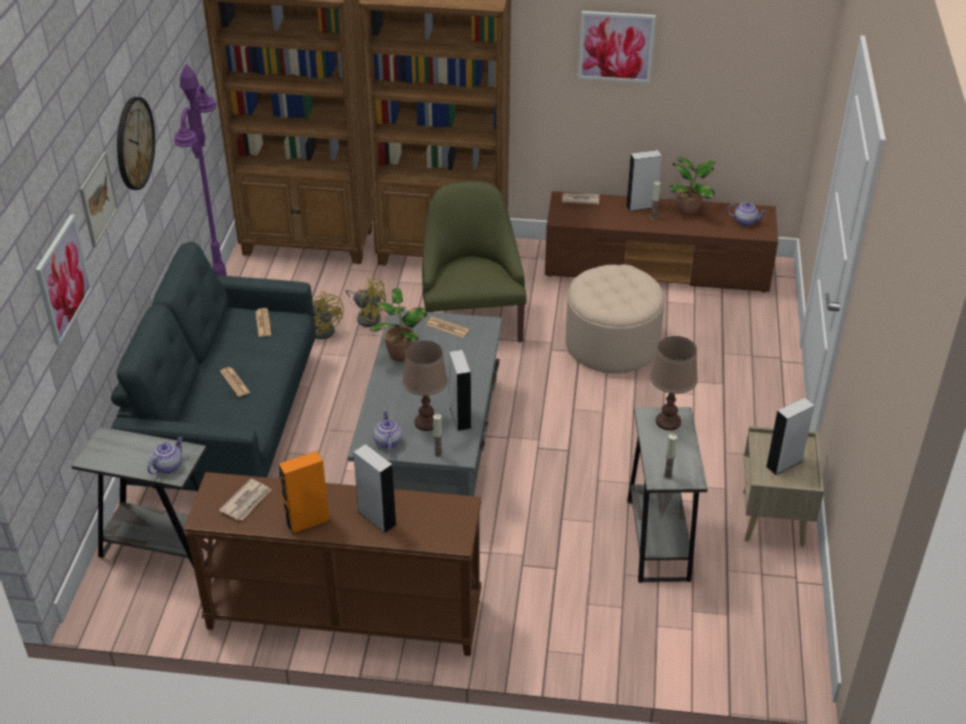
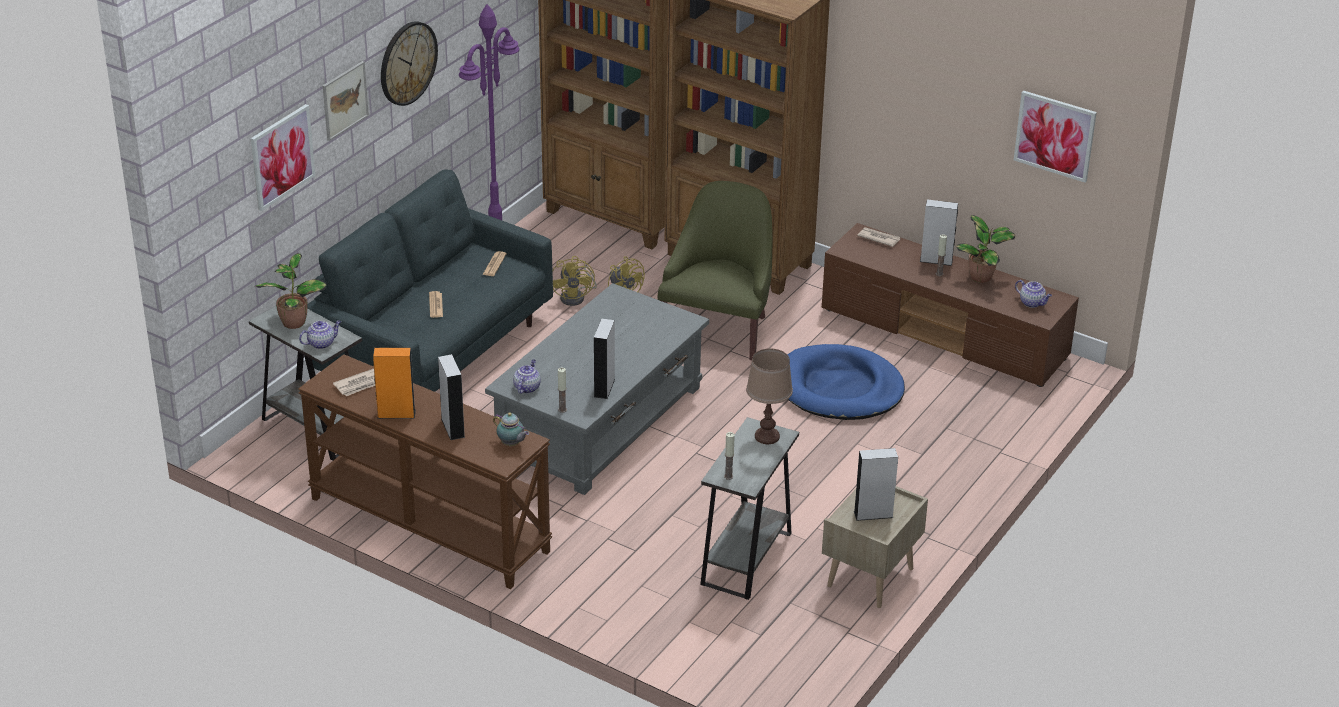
camera: 25 degrees right, 5 degrees down
(400, 353) = (592, 322): potted plant -> potted plant (294, 321)
(426, 422) = (571, 382): brown table lamp -> none
(447, 327) = (652, 313): newspaper -> none
(449, 516) = (511, 444): none -> teapot
(612, 344) = (839, 388): beige ottoman -> blue dog bed
(616, 46) = (926, 83): picture -> picture (1055, 135)

